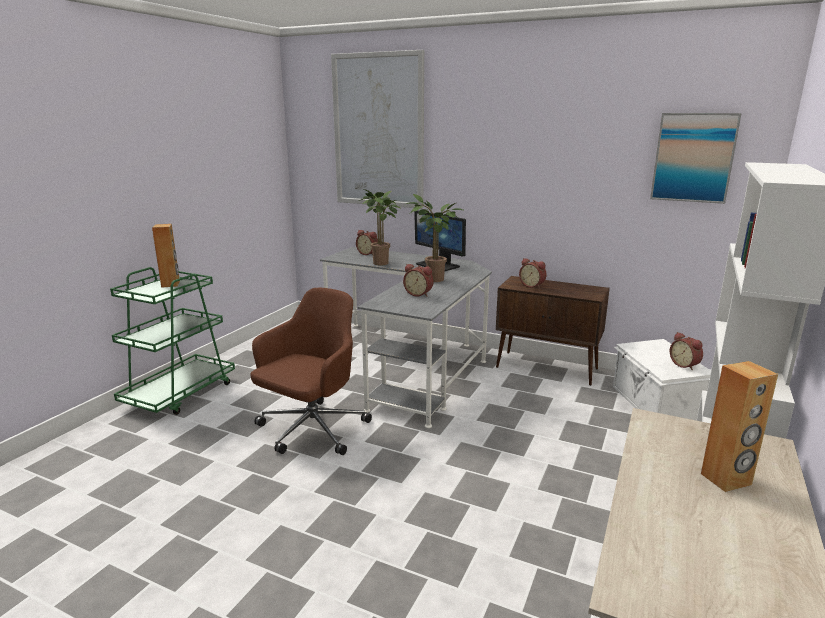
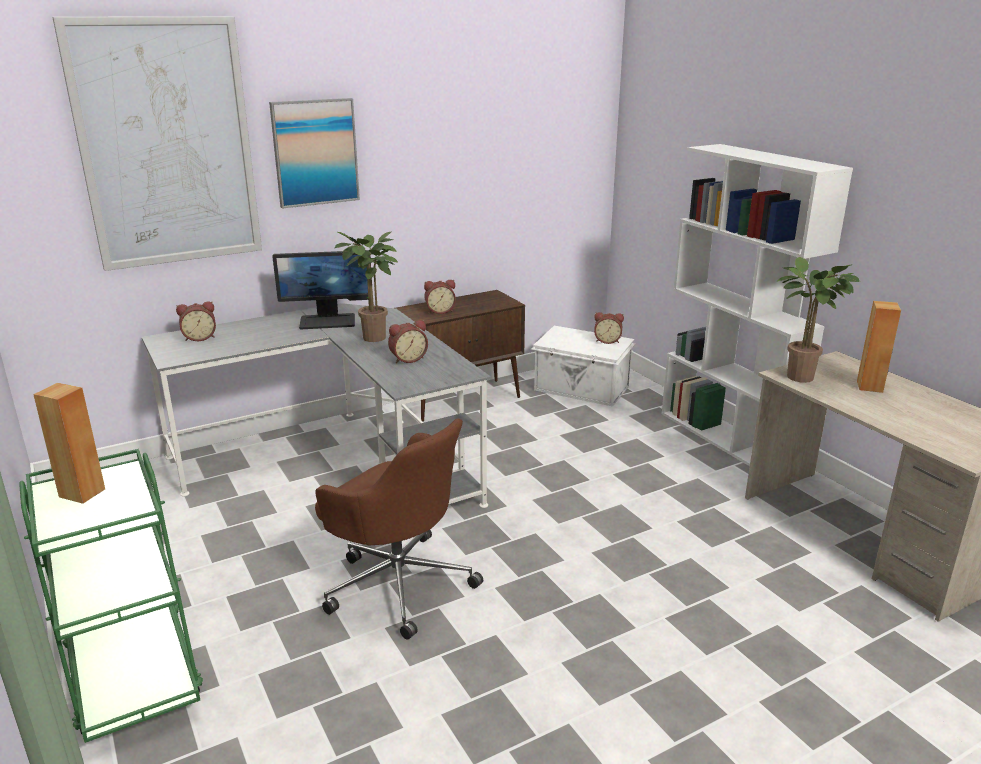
camera: 55 degrees left, 5 degrees up
(311, 430) = (398, 582): brown office chair -> brown office chair turned 150 degrees clockwise
(381, 264) = (260, 344): potted plant -> potted plant (805, 378)
(693, 157) = (553, 138): picture -> picture (315, 152)

